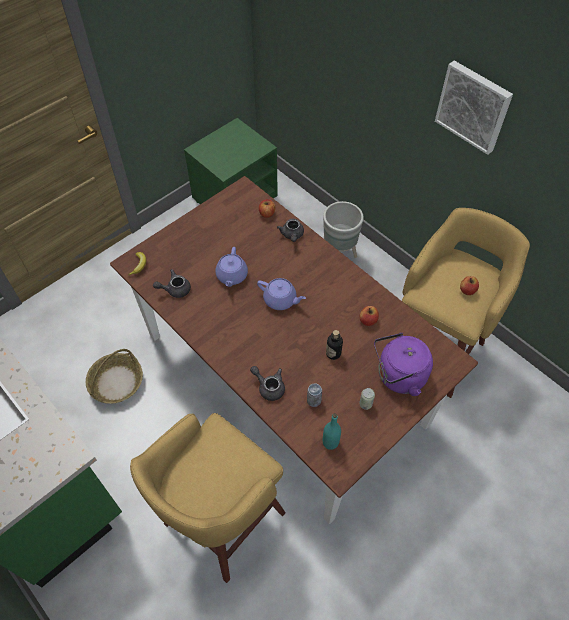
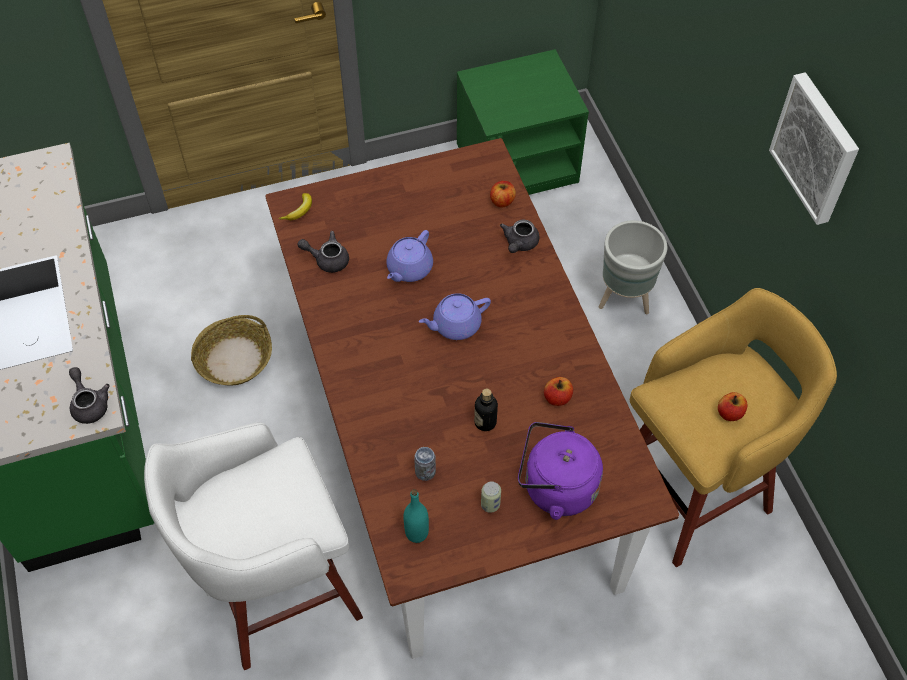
camera: 25 degrees right, 0 degrees up
(221, 521) = (276, 591): yellow stool -> white stool
(269, 387) = (378, 431): grey teapot -> grey teapot (89, 404)
(281, 300) = (455, 325): purple teapot -> purple teapot turned 105 degrees clockwise

